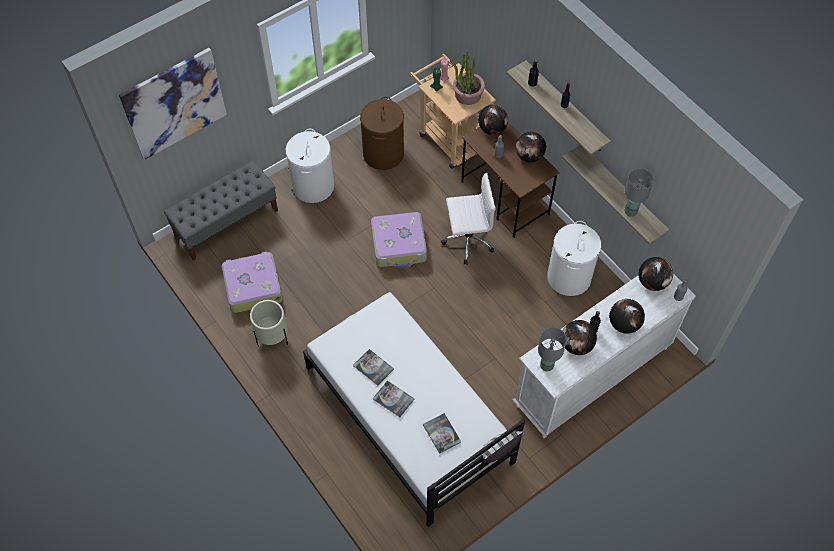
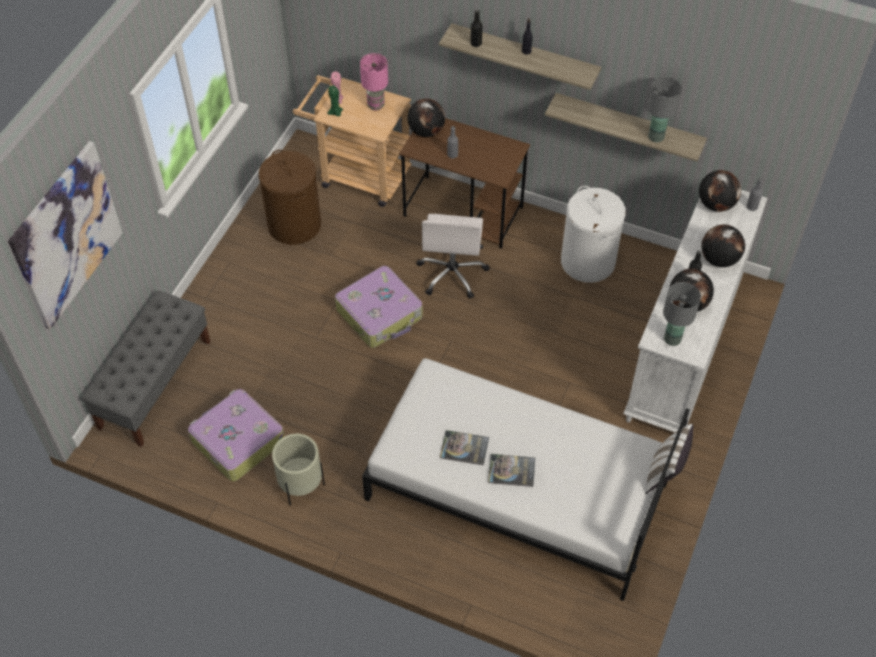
camera: 30 degrees left, 5 degrees down
(313, 186) = (234, 295): white laundry basket -> none
(441, 433) = (591, 479): book -> none
(467, 94) = (376, 105): potted plant -> pink table lamp
(467, 240) = (452, 273): white office chair -> white office chair turned 135 degrees clockwise
(529, 156) = (487, 142): globe -> none

